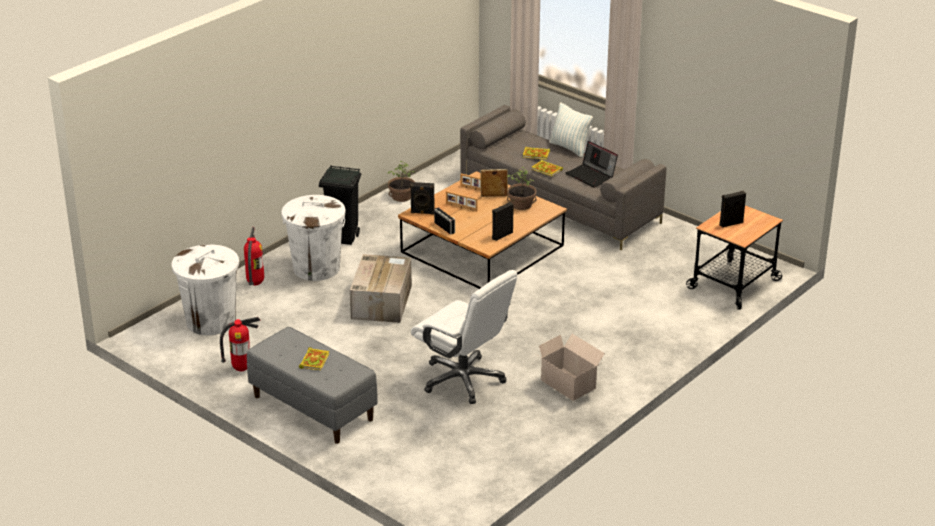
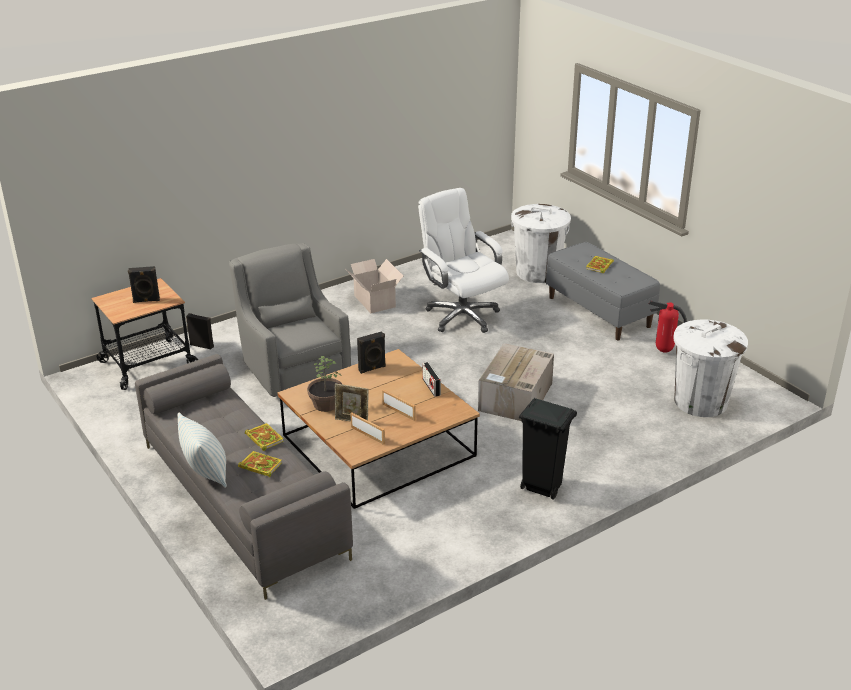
camera: 165 degrees left, 0 degrees up
(255, 283) = (654, 439): fire extinguisher -> none
(316, 268) = (581, 449): white trash can -> white trash can (538, 273)
(401, 197) = (446, 547): potted plant -> none
(422, 212) = (449, 411): black speaker -> black speaker (202, 345)
(591, 176) = (216, 420): laptop -> none
(596, 297) = (293, 371): none -> grey armchair

